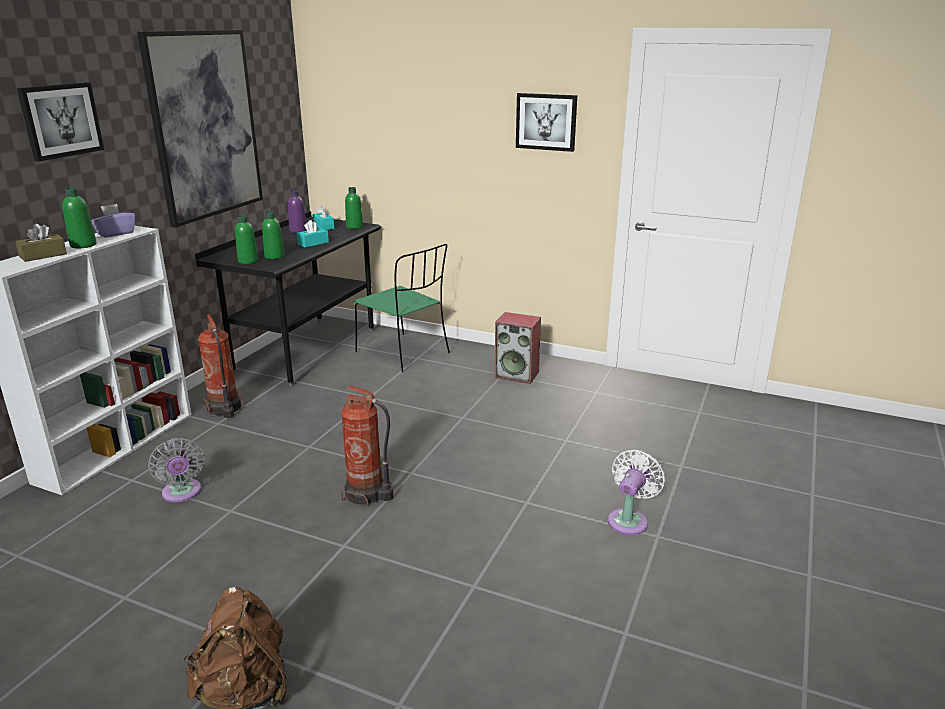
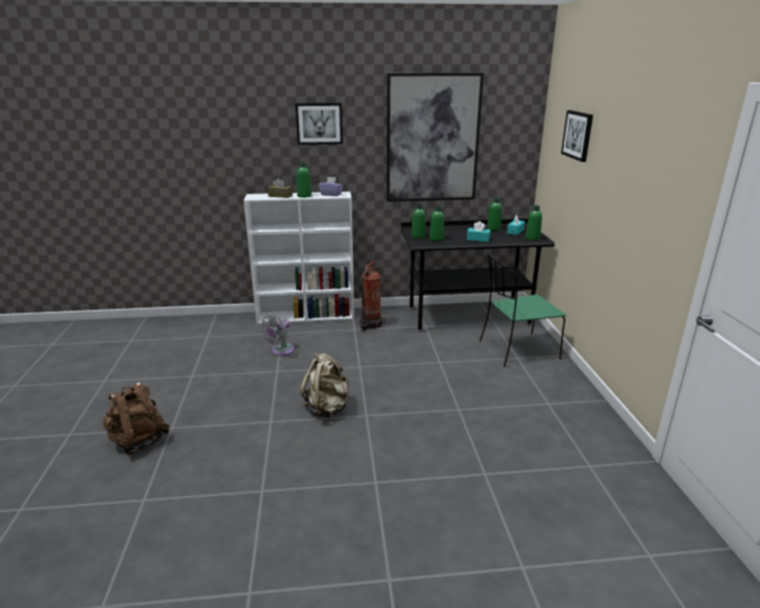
camera: 60 degrees right, 0 degrees up
(298, 231) = (493, 229): purple bottle -> green bottle
(367, 494) = (327, 408): fire extinguisher -> beige backpack
(404, 353) = (516, 350): green chair -> green chair turned 60 degrees clockwise
(517, 374) = (559, 411): speaker -> none
(546, 122) = (661, 179): picture -> picture (578, 135)
(629, 519) = (399, 552): white fan -> none

